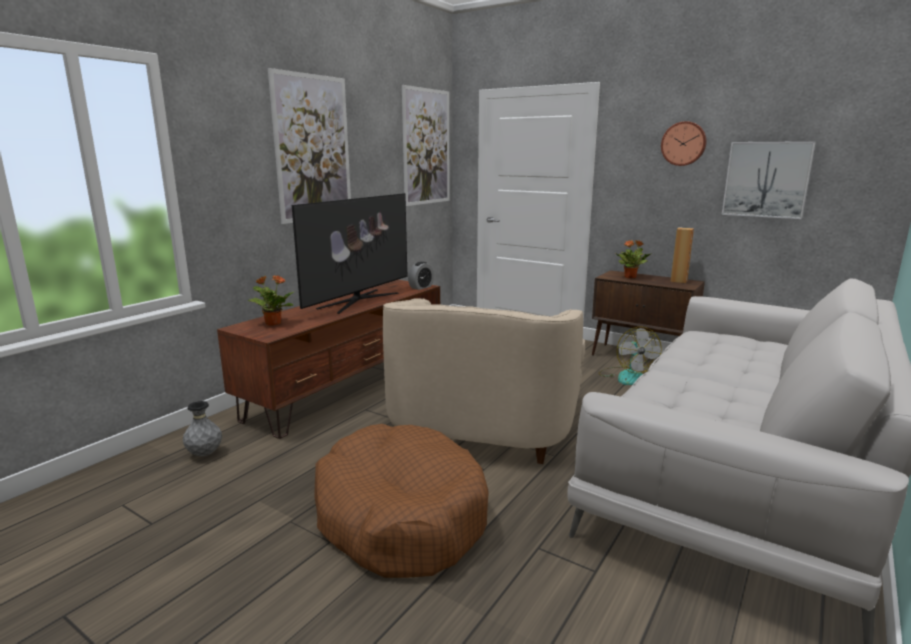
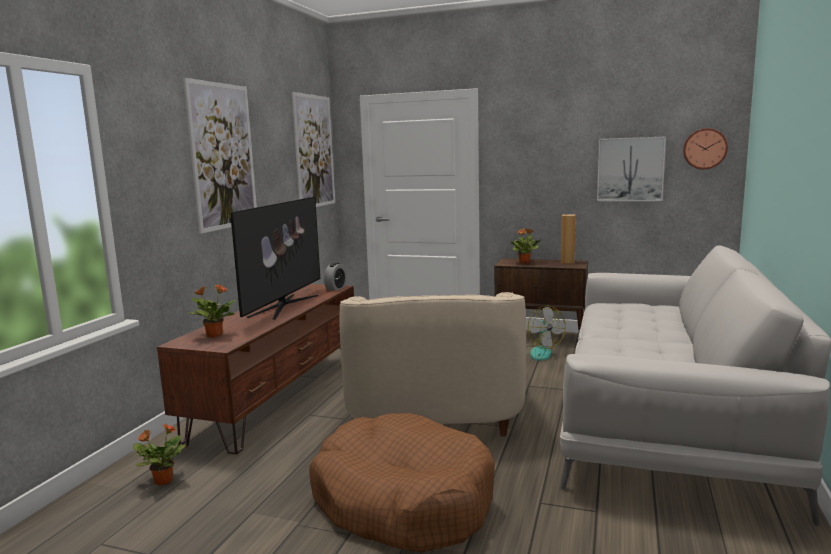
camera: 15 degrees left, 5 degrees down
(205, 454) = (162, 481): grey vase -> potted plant
(683, 143) = (558, 141): wall clock -> wall clock (704, 148)

